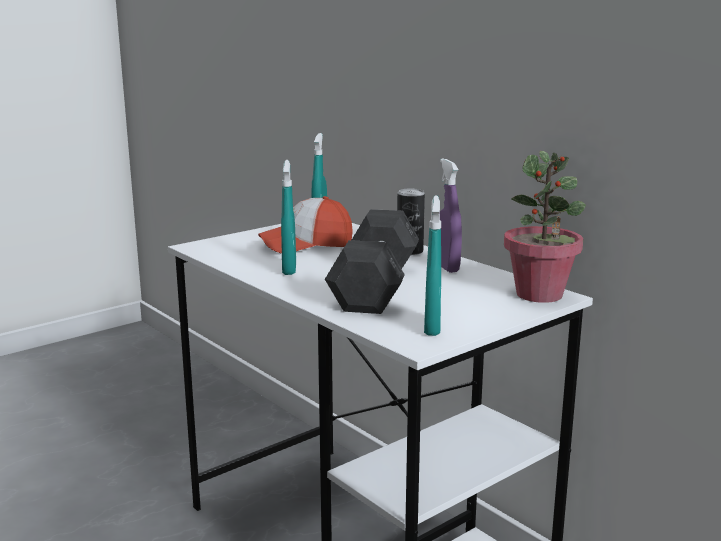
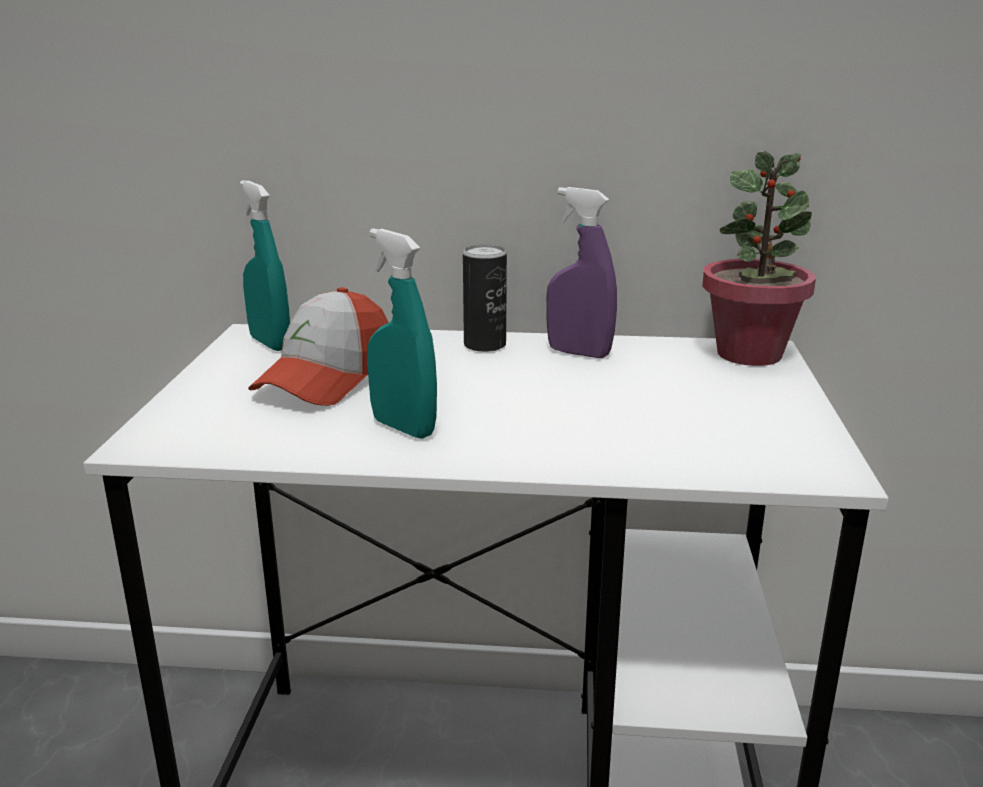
camera: 45 degrees left, 5 degrees up
(375, 286) = (576, 410): grey dumbbell -> none
(432, 327) = (780, 441): turquoise spray bottle -> none

